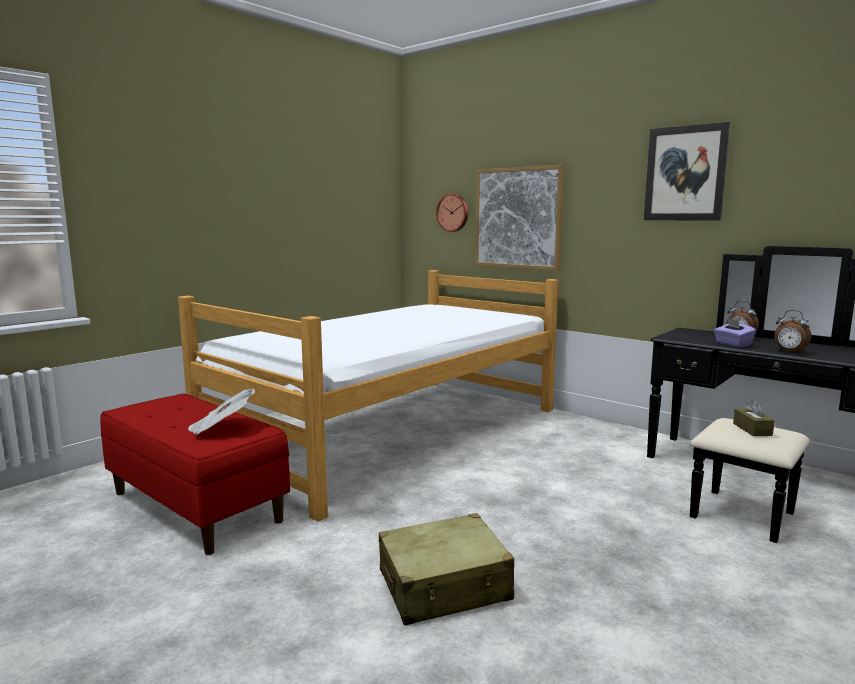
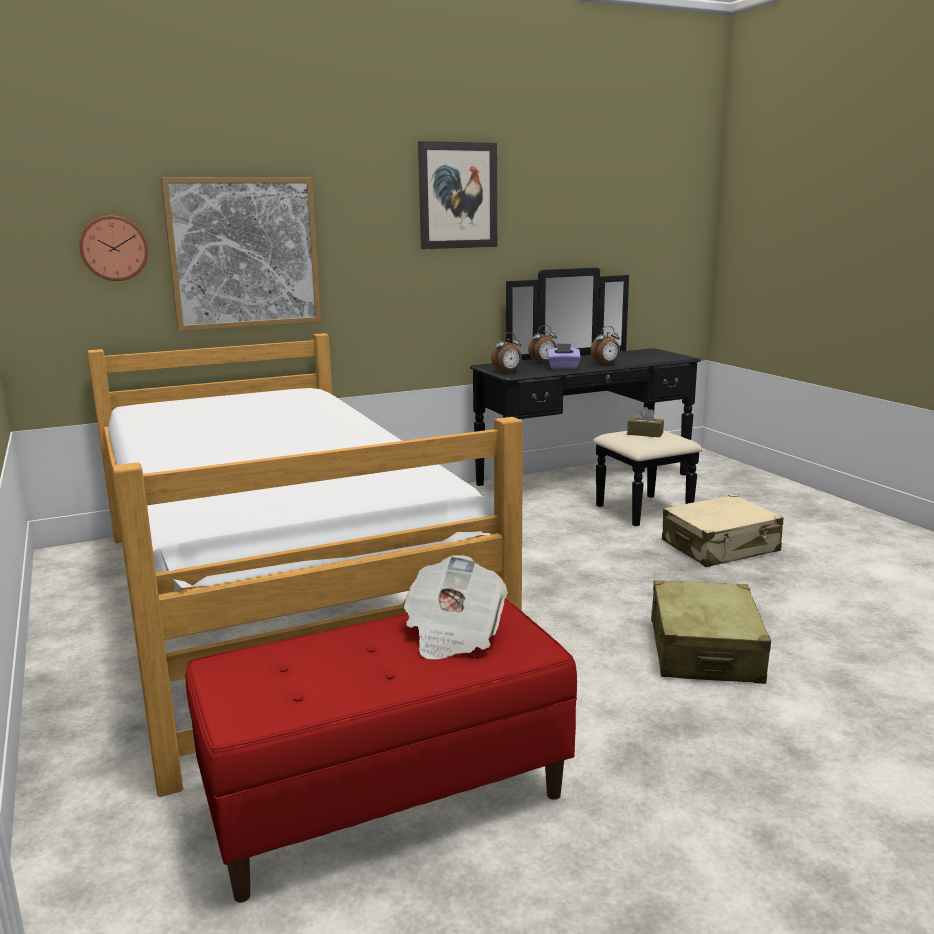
camera: 65 degrees left, 5 degrees up
(672, 336) = (507, 372): none -> alarm clock
(706, 570) = (720, 547): none -> beige suitcase

